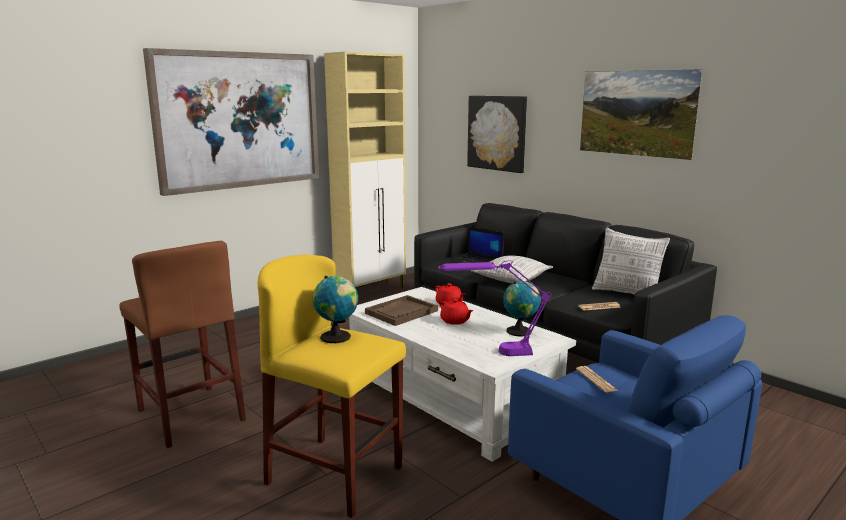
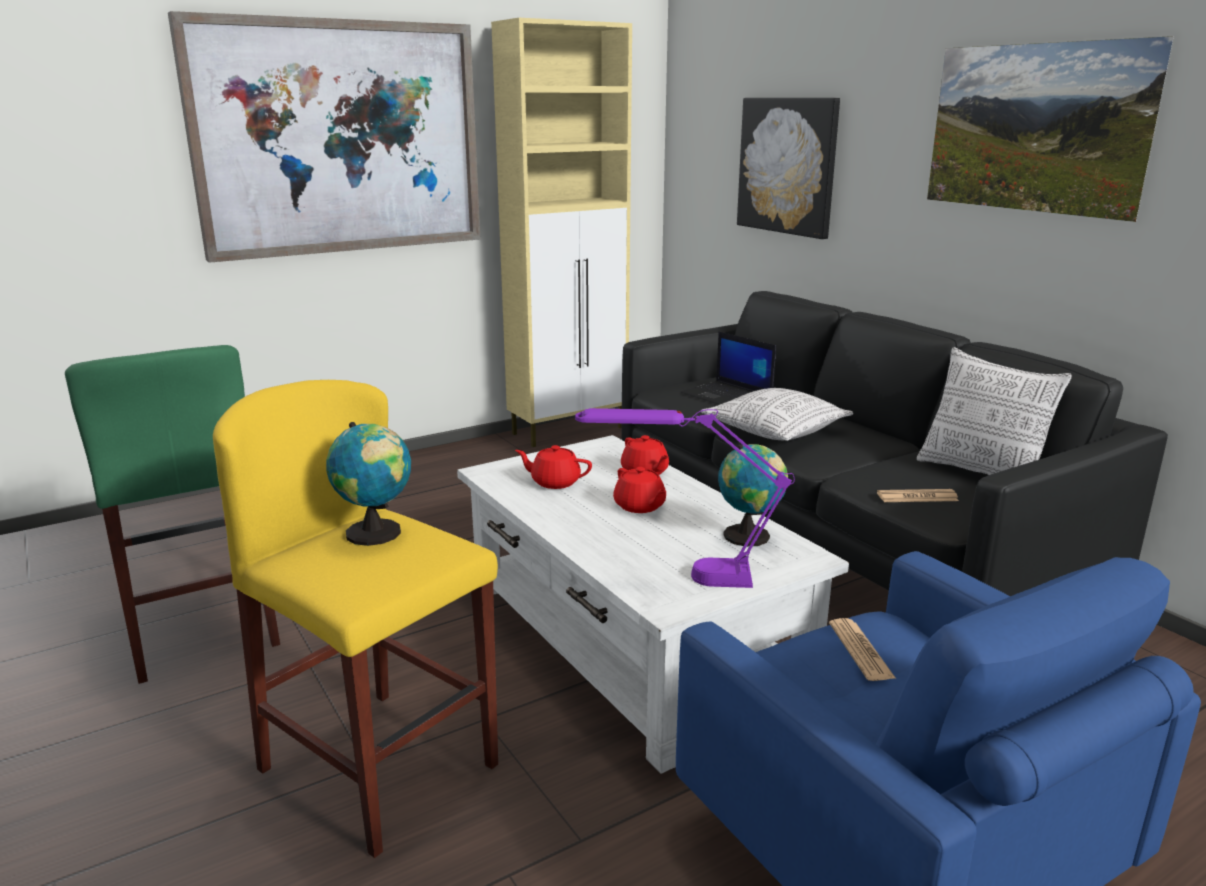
camera: 10 degrees right, 5 degrees up
(190, 415) = (200, 627): brown stool -> green stool
(401, 312) = (554, 482): brown tray -> red teapot

